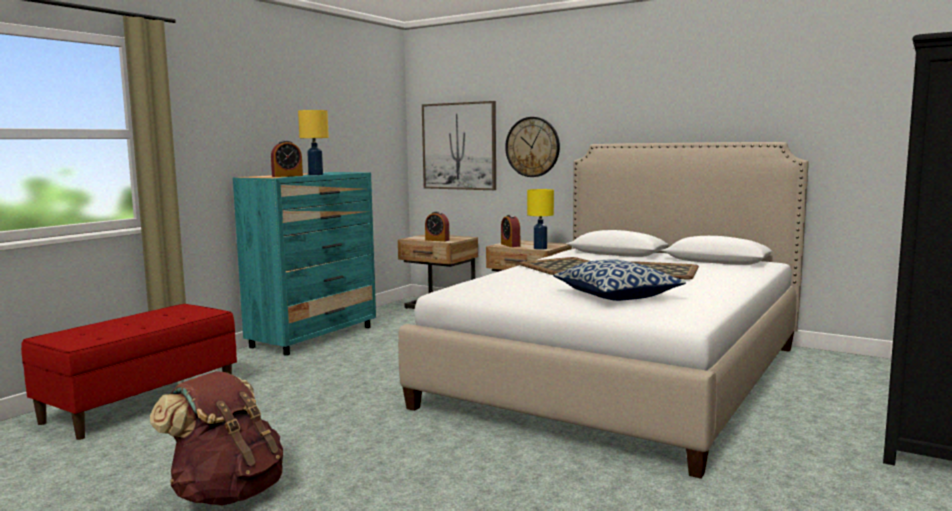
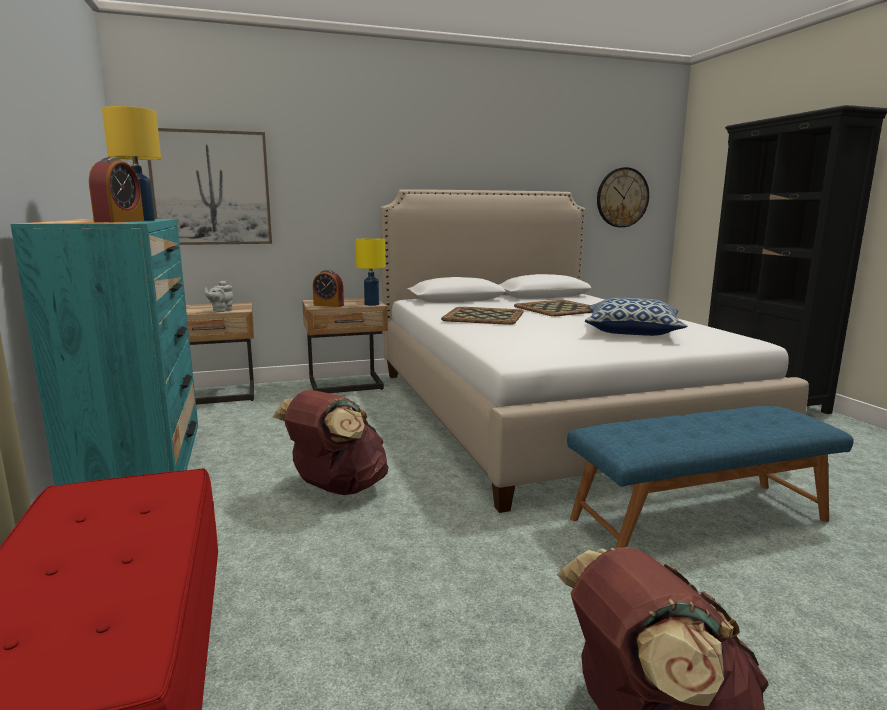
camera: 50 degrees left, 5 degrees up
(370, 369) = (337, 488): none -> brown backpack
(437, 240) = (221, 310): alarm clock -> grey teapot
(506, 462) = (698, 518): none -> blue bench
(532, 147) = (319, 191): wall clock -> wall clock (622, 197)

